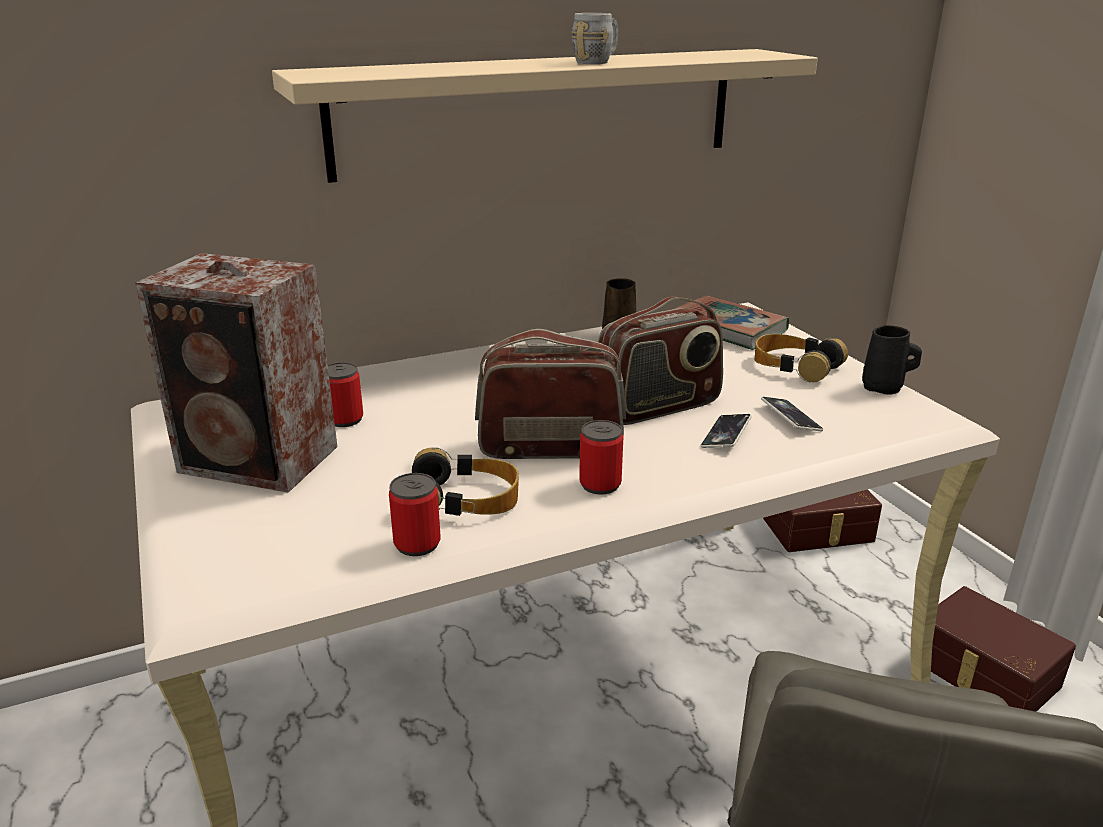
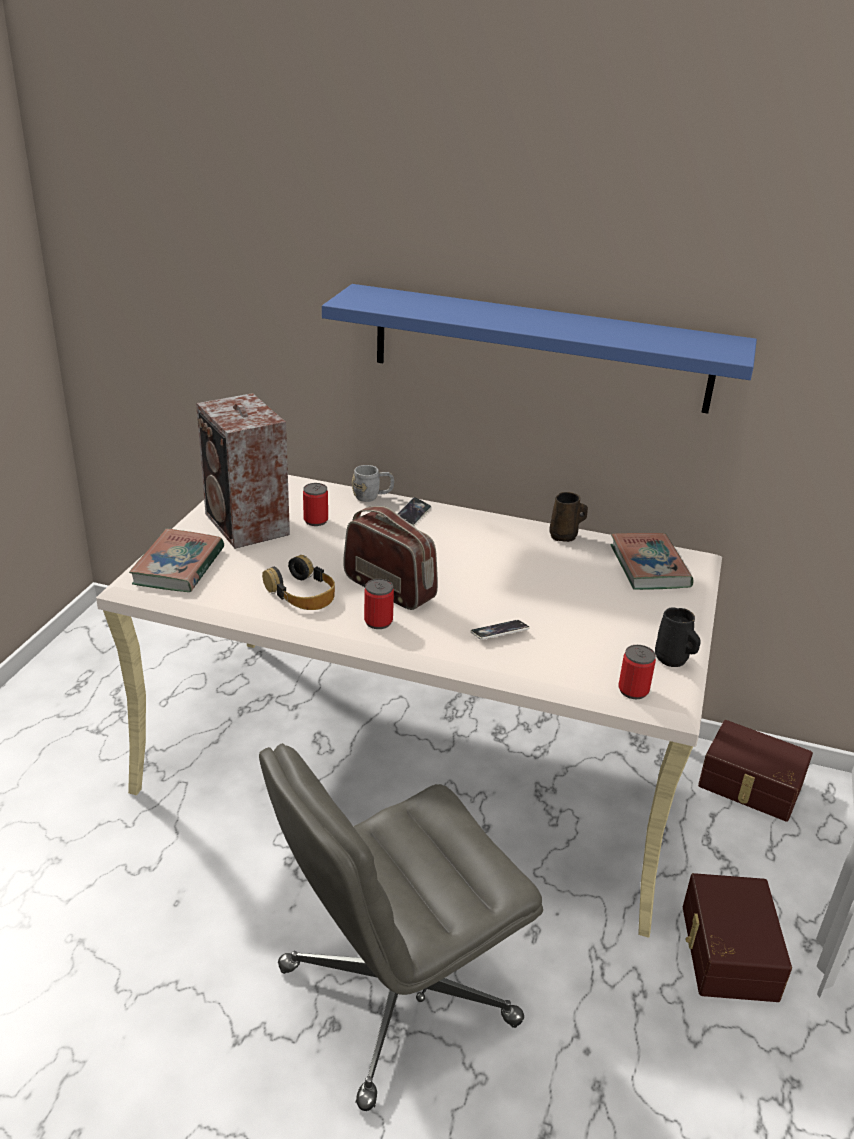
camera: 40 degrees right, 5 degrees up
(240, 550) = (178, 566): none -> book
(417, 544) = (248, 603): can -> can (633, 690)
(540, 112) = (540, 348): beige shelf -> blue shelf
(597, 61) = (560, 327): grey mug -> grey mug (372, 496)
(657, 407) = (492, 595): radio -> none
(790, 418) = (561, 644): phone -> phone (413, 514)
(795, 366) = (640, 614): headphones -> none

